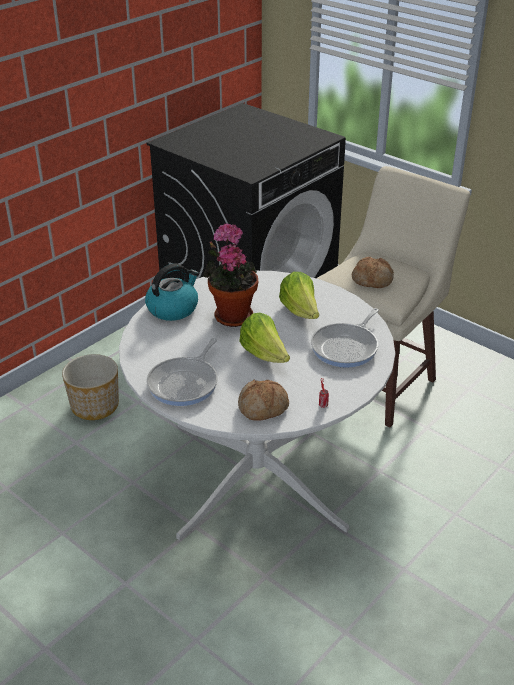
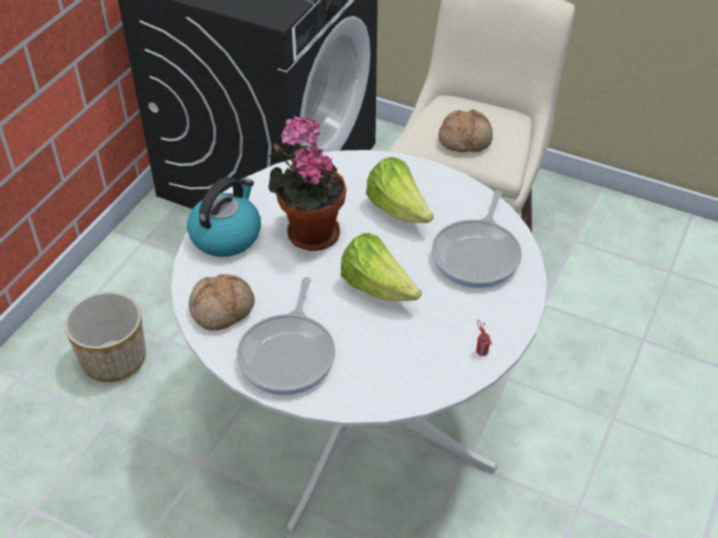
camera: 15 degrees left, 10 degrees up
(263, 408) = (407, 373): bread -> bread (223, 310)

